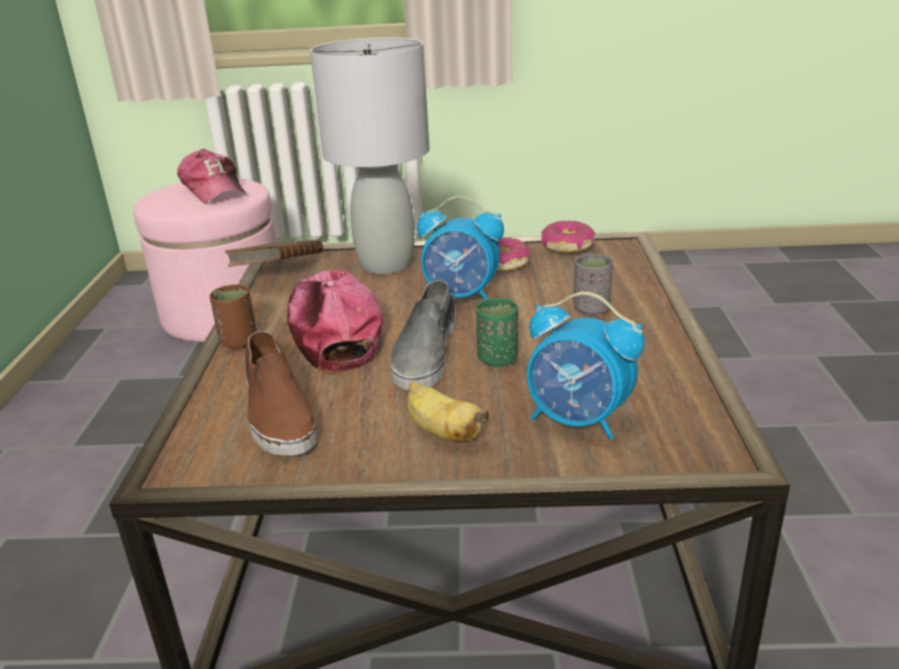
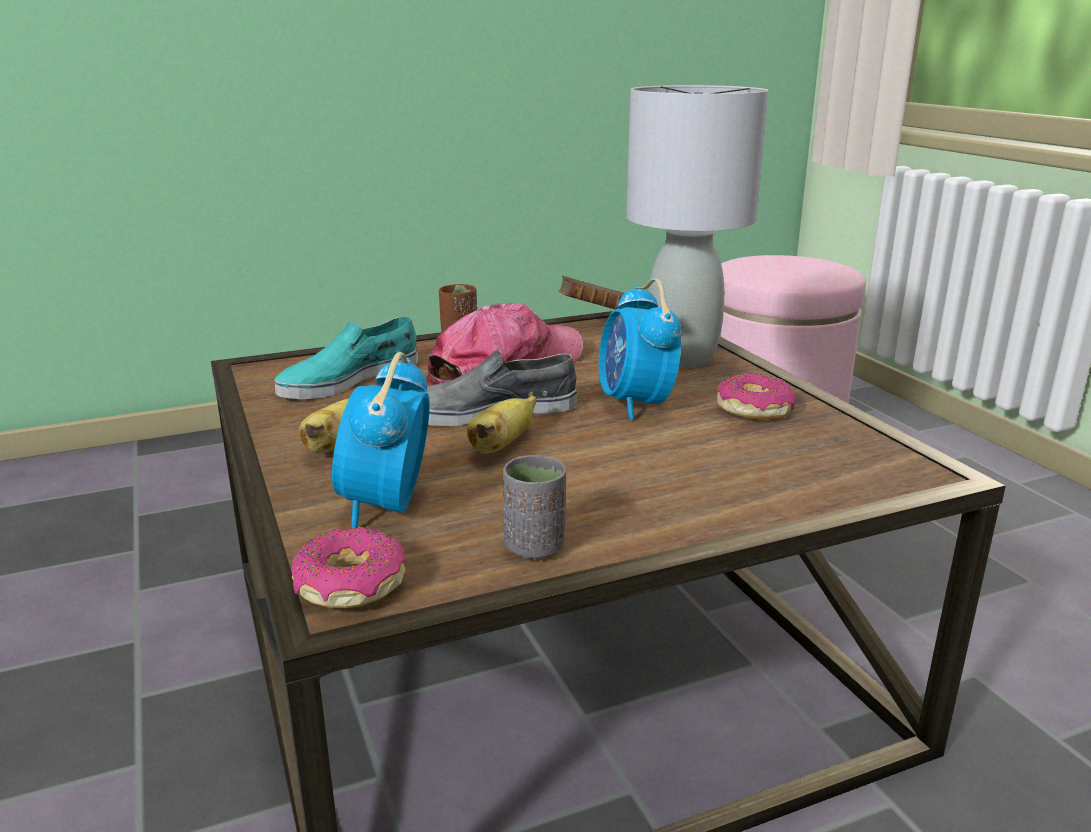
camera: 65 degrees right, 5 degrees down
(214, 190) = (803, 269): cap -> none
(277, 413) = (349, 379): brown shoe -> turquoise shoe
(497, 359) = (501, 446): green cup -> banana
(568, 246) = (860, 436): donut -> donut (350, 585)
(591, 308) = (677, 478): grey cup -> grey cup (534, 547)

